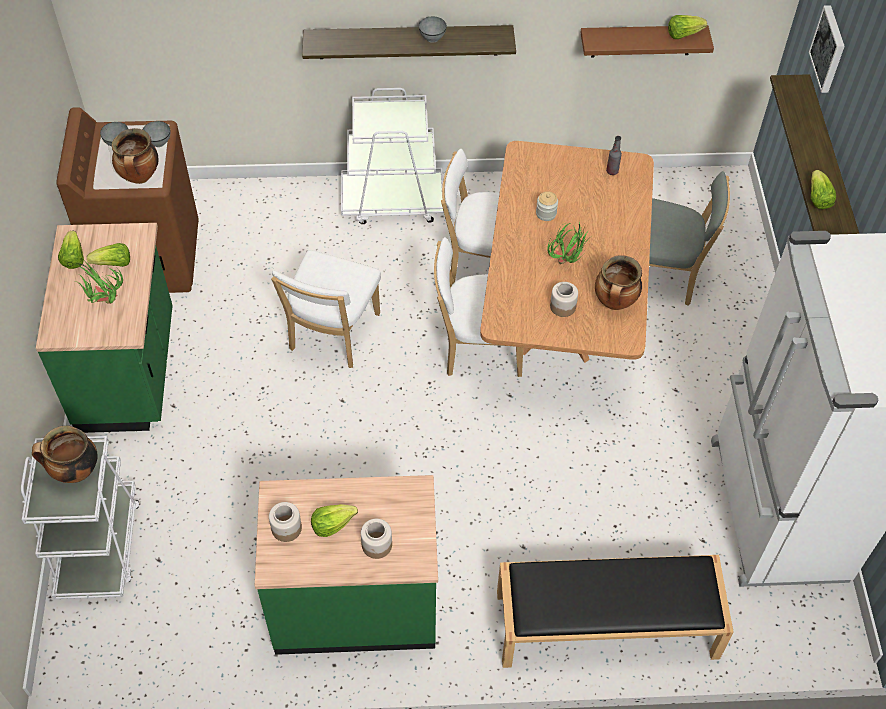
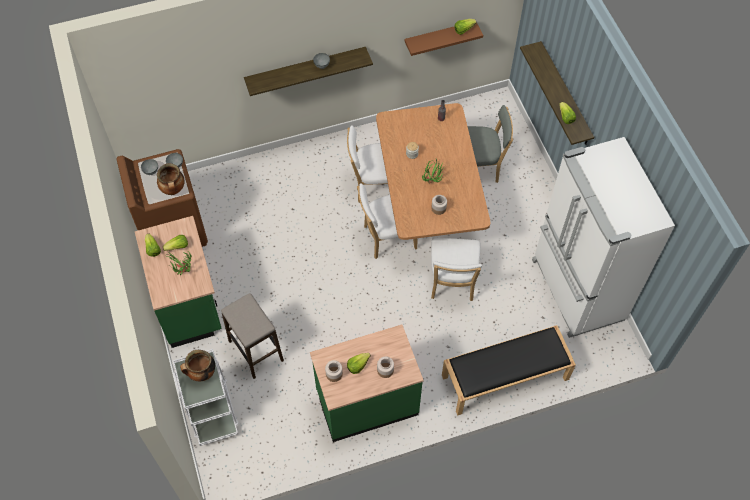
camera: 15 degrees left, 5 degrees up
(204, 472) = (256, 351): none -> stool
(332, 335) = (300, 251): white chair -> white chair (452, 283)
(393, 201) = (308, 158): white cart -> none
(615, 302) = (466, 199): cooking pot -> none
(829, 49) = (551, 29): picture -> none

